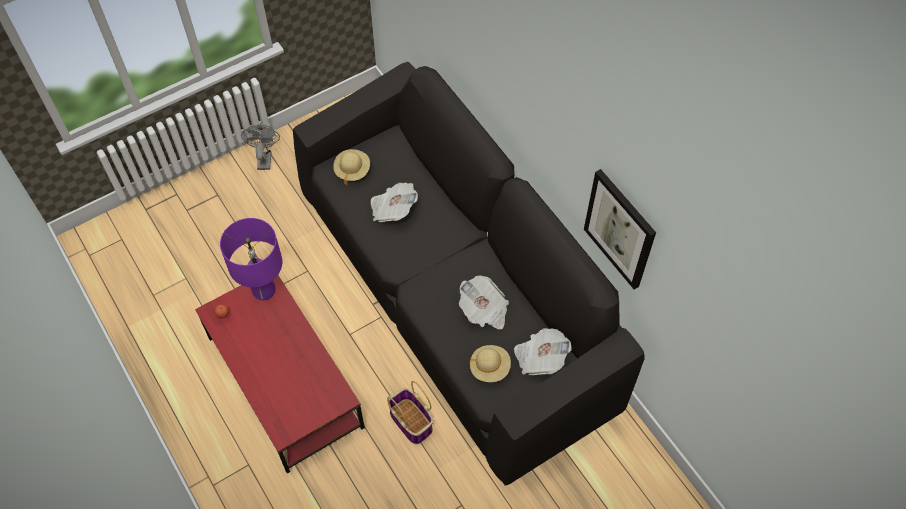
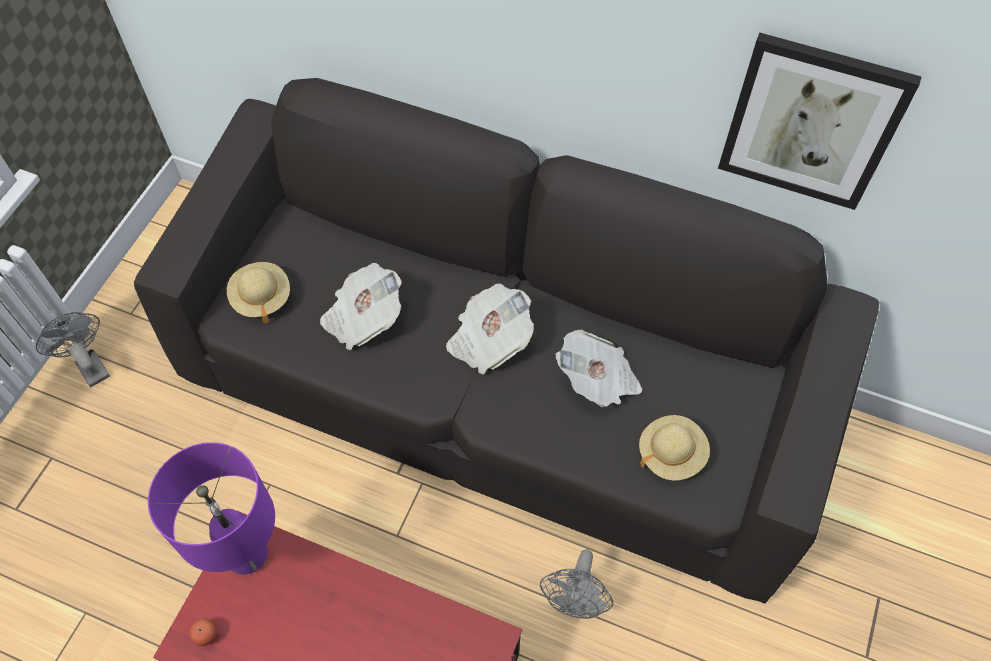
camera: 35 degrees left, 0 degrees up
(411, 422) = (575, 601): basket -> grey fan
(540, 357) = (722, 397): newspaper -> newspaper (489, 340)

